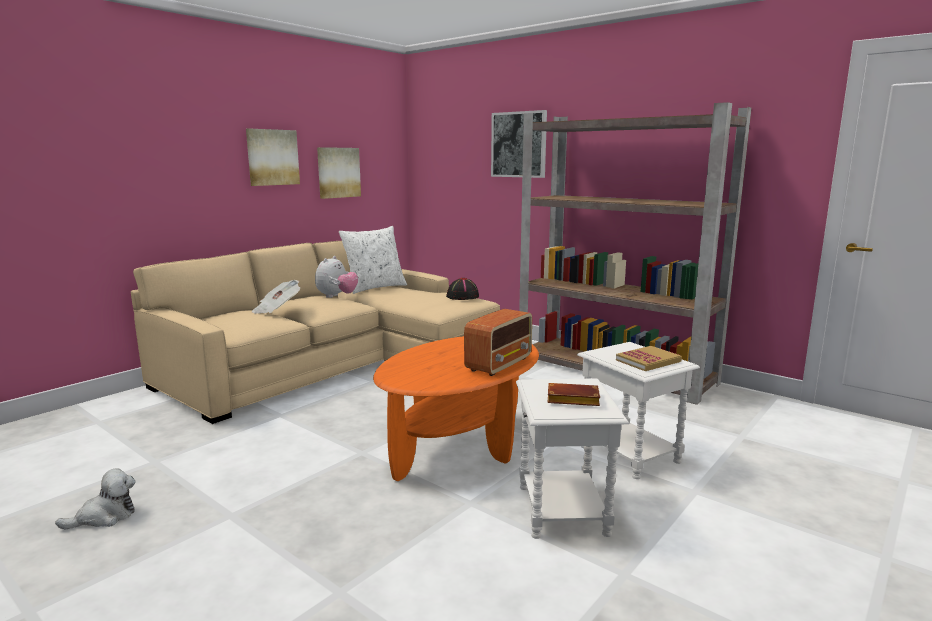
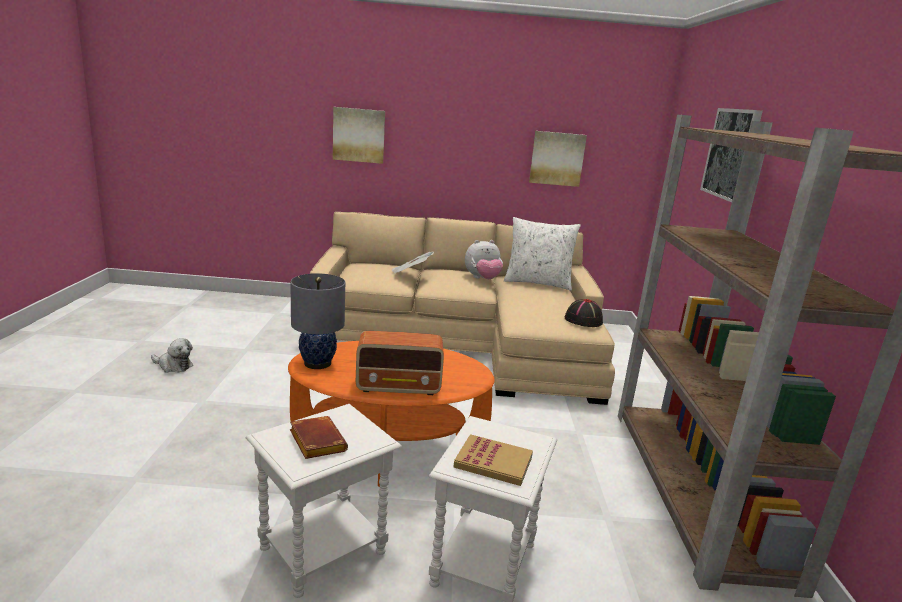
camera: 50 degrees right, 5 degrees up
(272, 157) = (482, 136): picture -> picture (359, 135)
(414, 379) = (317, 363): none -> grey table lamp

